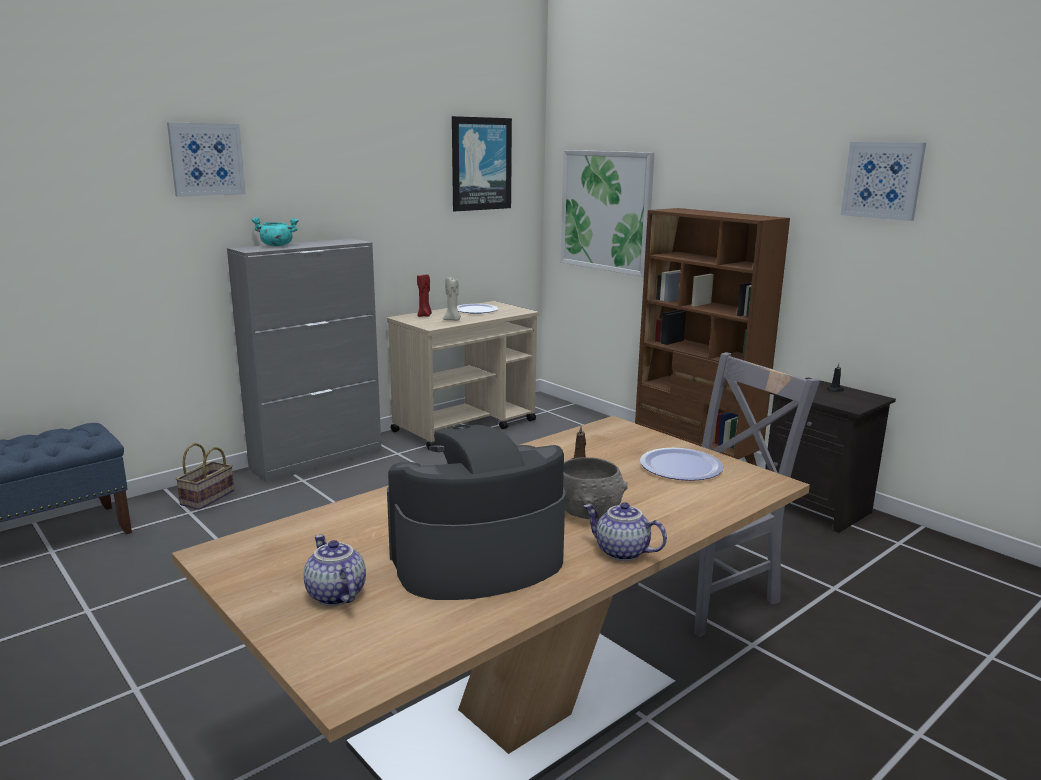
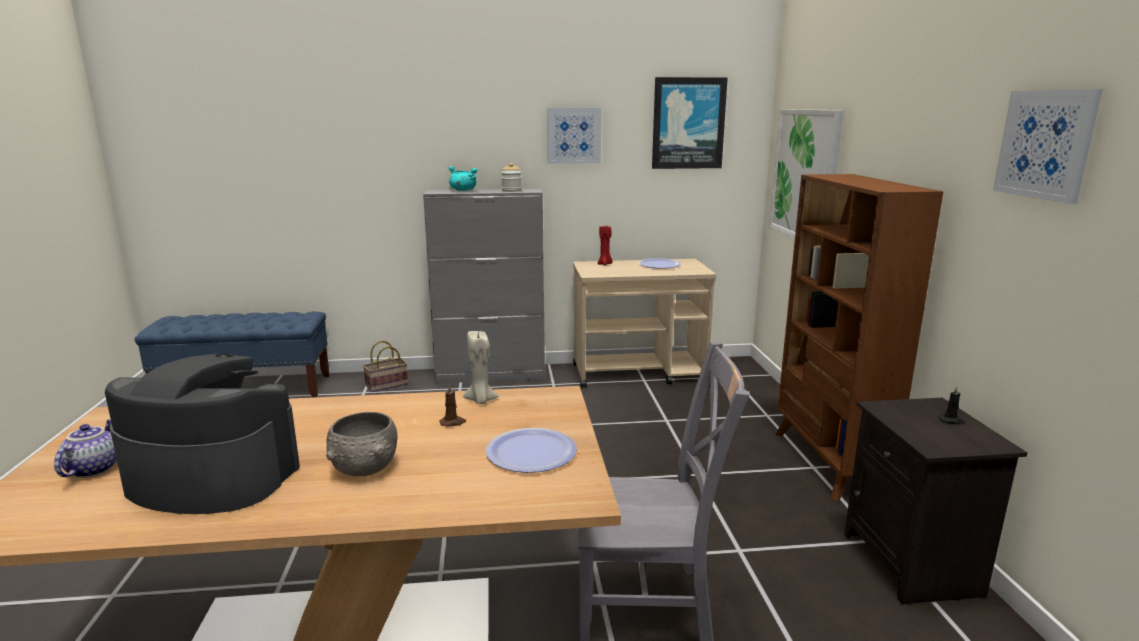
camera: 35 degrees right, 0 degrees up
(206, 159) = (415, 118): picture -> picture (574, 136)
(334, 242) = (511, 190): none -> jar
(452, 320) = (620, 271): beige candle -> beige candle (480, 400)
(621, 552) = (309, 513): teapot -> none

